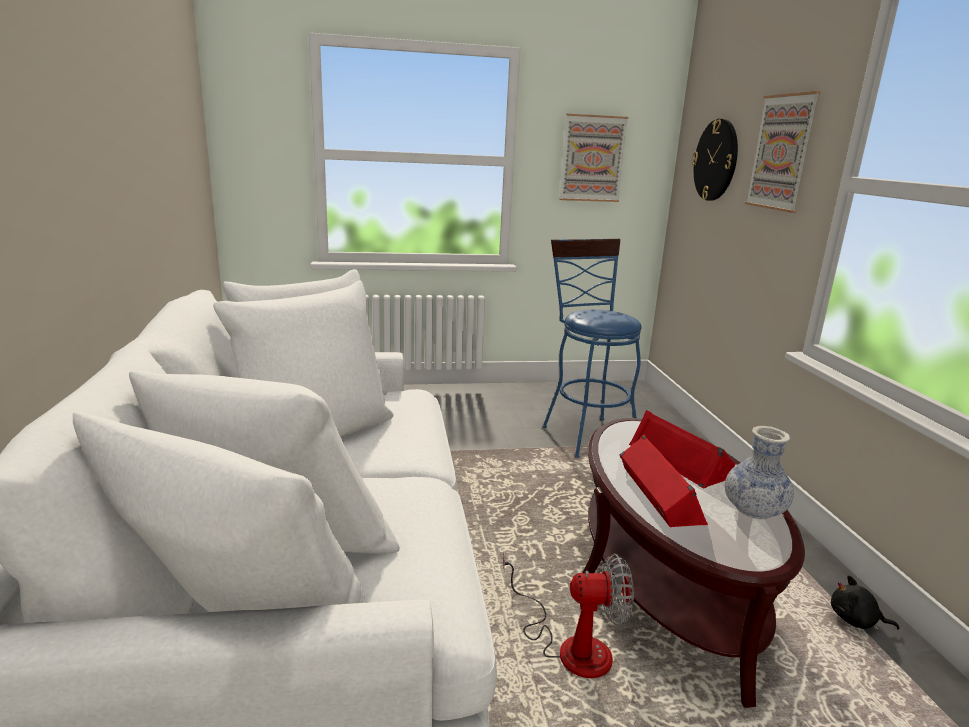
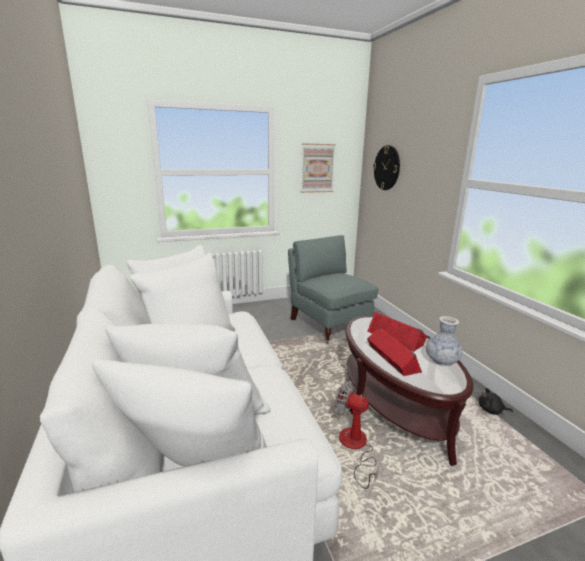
camera: 10 degrees left, 0 degrees up
(570, 645) = (355, 447): fan -> fan turned 135 degrees counterclockwise
(585, 433) = (329, 324): blue stool -> grey armchair
(781, 152) = (426, 165): picture -> none

